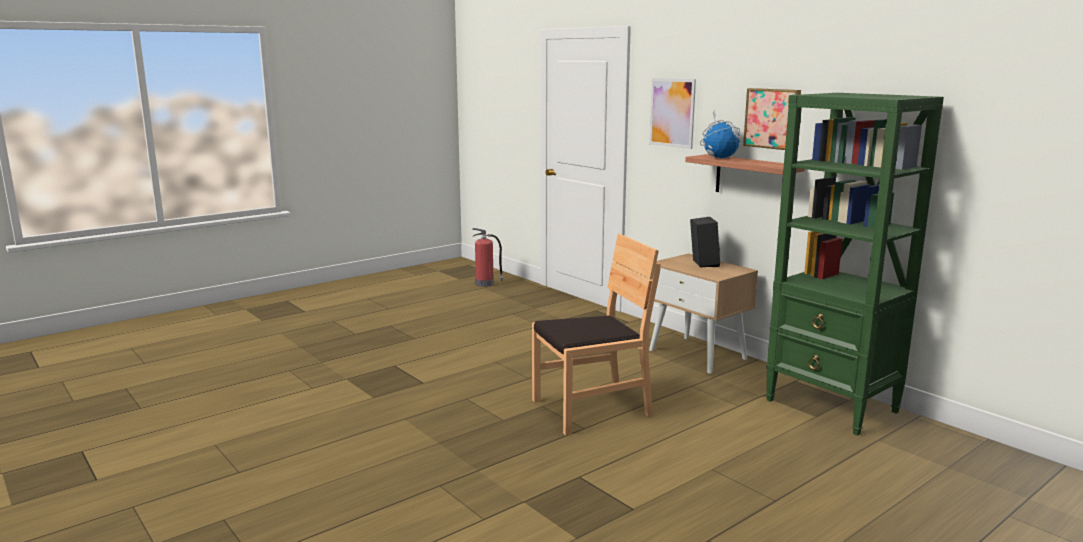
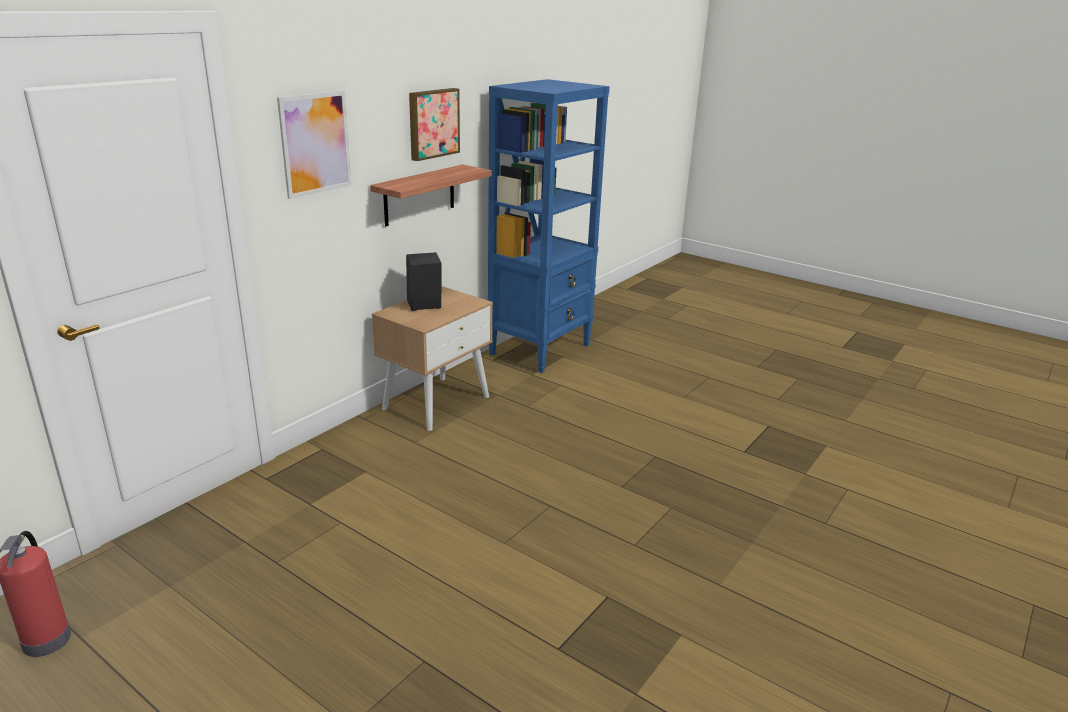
camera: 105 degrees left, 10 degrees up
(591, 409) = (611, 456): brown chair -> none
(720, 158) = (413, 182): globe -> none
(832, 406) = (541, 349): green bookcase -> blue bookcase

